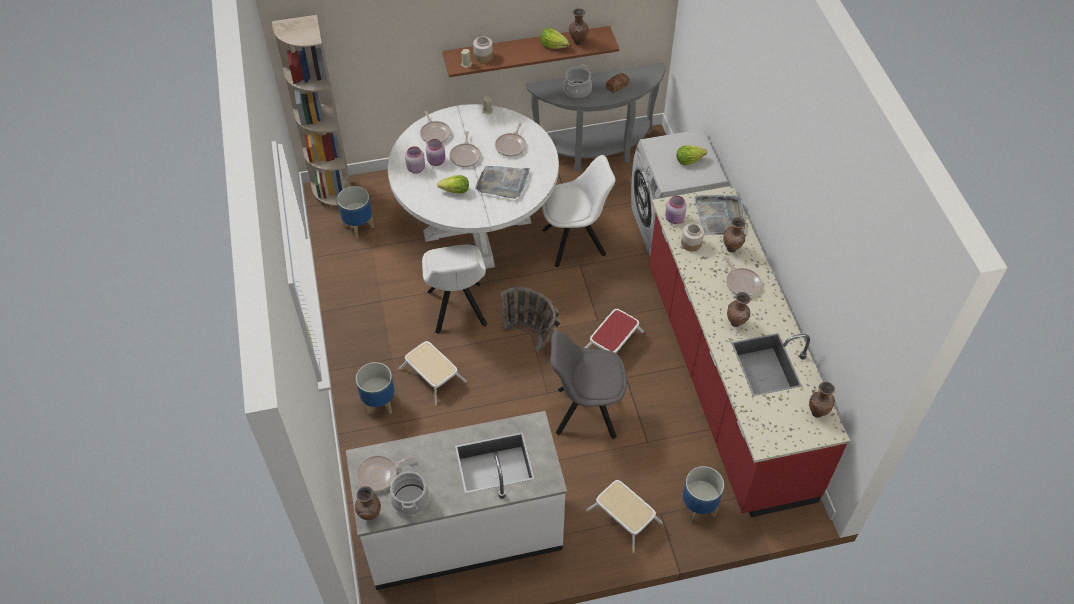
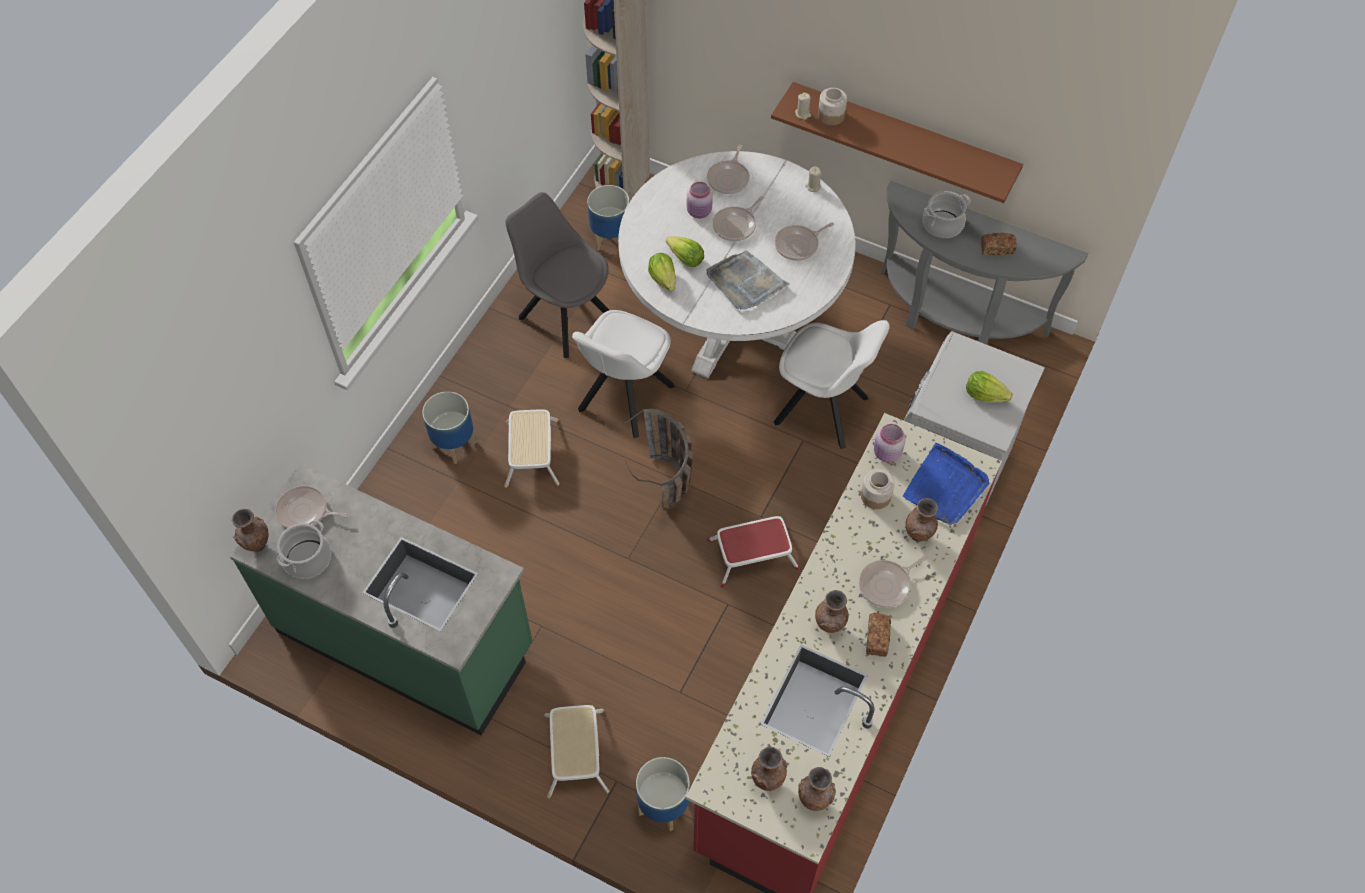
camera: 40 degrees right, 5 degrees up
(415, 169) = (668, 206): pink jar -> none
(462, 531) = (406, 638): white counter -> green counter
(553, 46) = (927, 149): lettuce -> lettuce (663, 279)
(577, 41) = (961, 161): brown vase -> brown vase (767, 780)
(585, 412) = (647, 609): grey chair -> grey chair (565, 317)
(720, 216) = (945, 487): grey tray -> blue tray
(741, 283) = (887, 585): frying pan -> frying pan turned 45 degrees clockwise
(764, 312) = (877, 638): none -> bread

